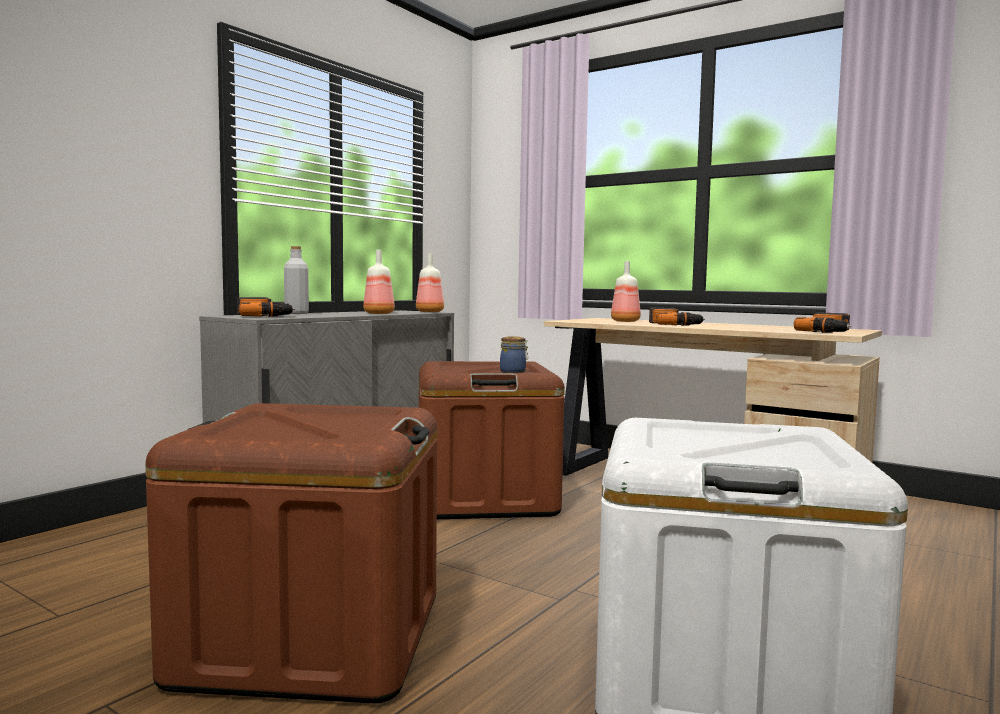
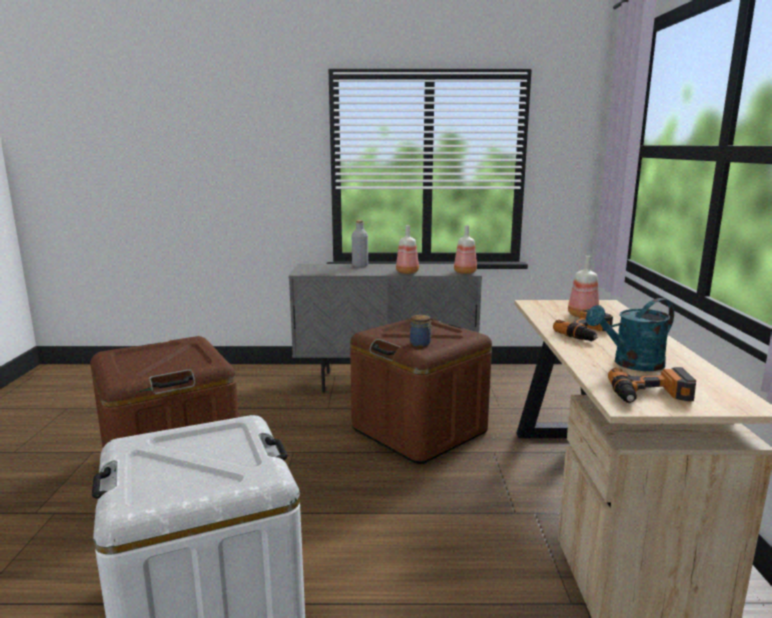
camera: 55 degrees right, 10 degrees up
(263, 315) = (324, 268): power drill -> none
(760, 328) = (631, 364): none -> turquoise watering can

